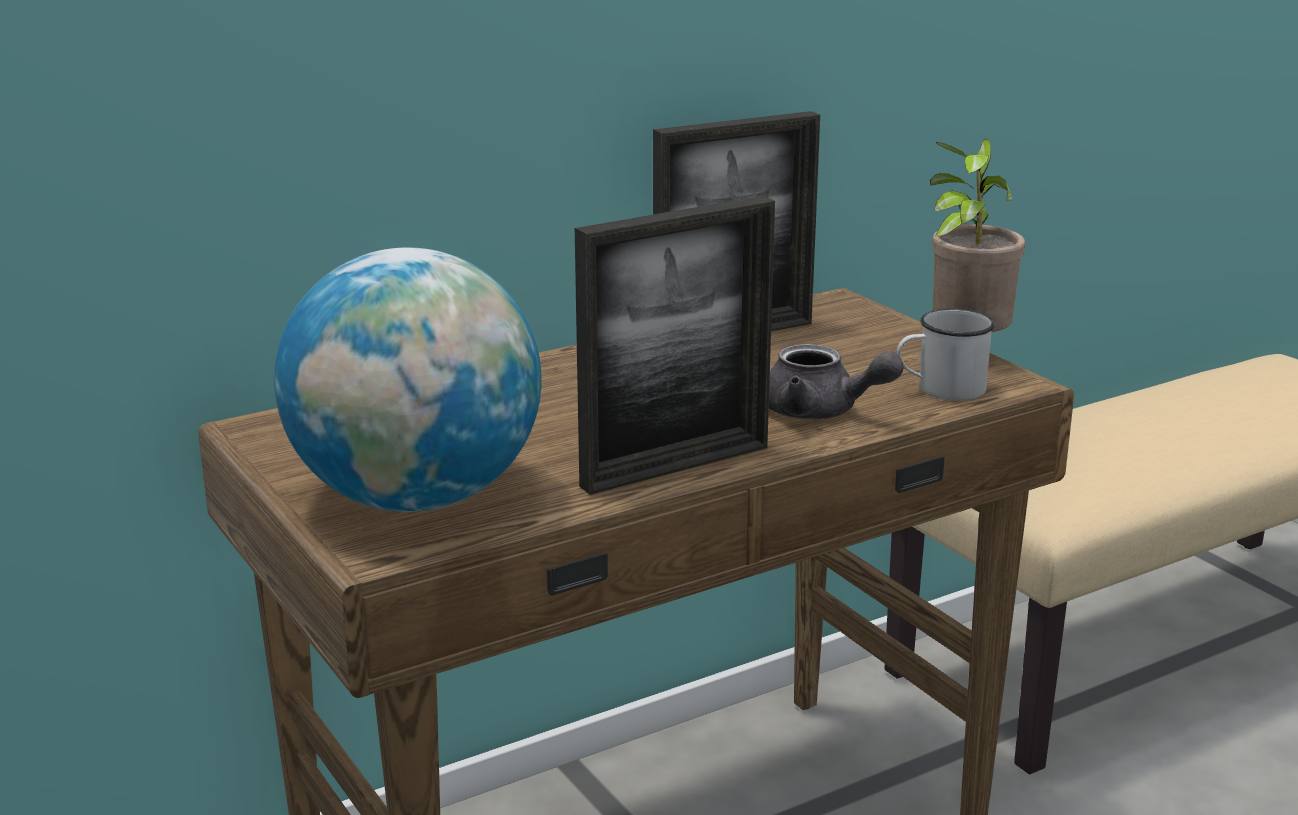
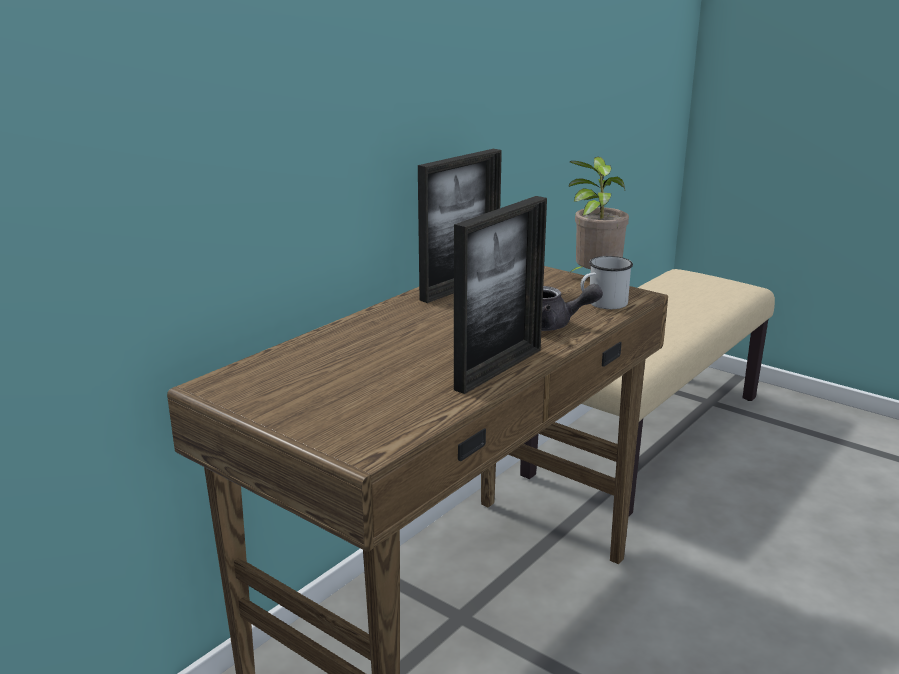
camera: 20 degrees left, 0 degrees up
(417, 498) = (359, 413): globe -> none

